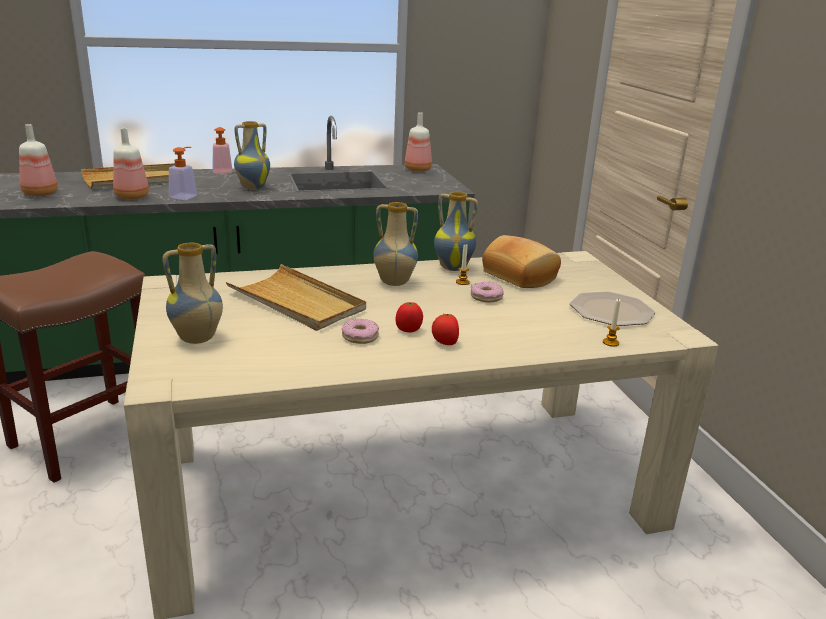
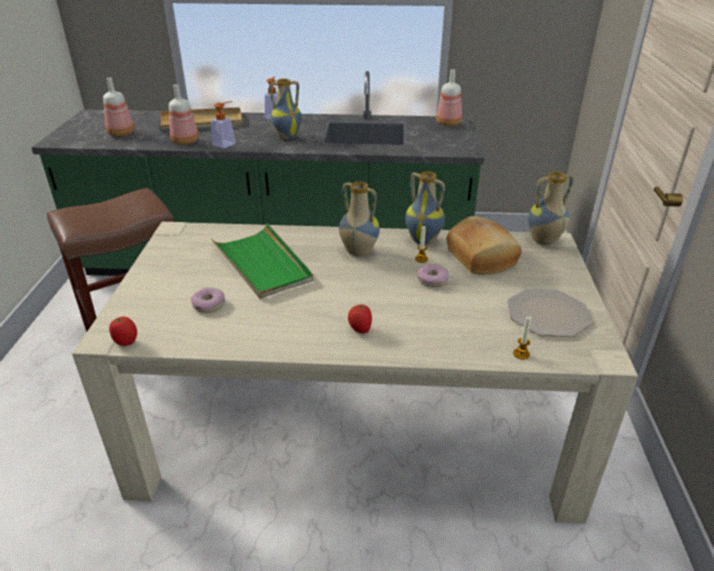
camera: 20 degrees right, 10 degrees up
(197, 339) = (162, 294): vase -> vase (544, 241)
(297, 302) = (263, 264): beige tray -> green tray
(360, 337) = (291, 311): donut -> donut (209, 304)
(408, 330) = (337, 309): tomato -> tomato (126, 342)

